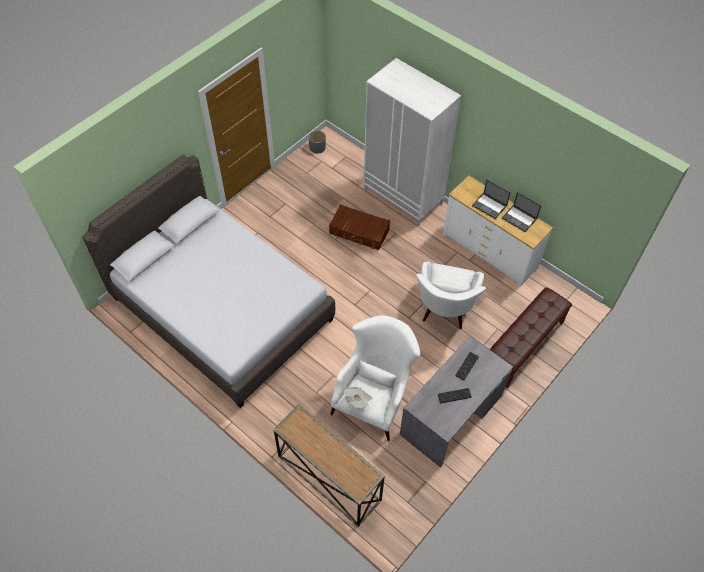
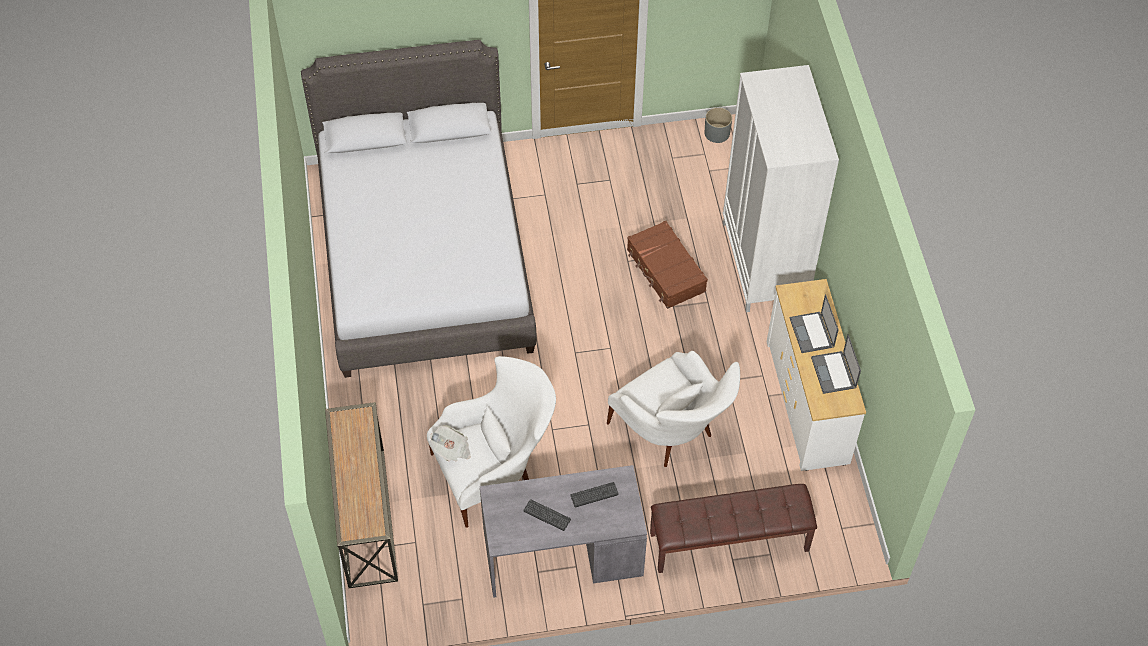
camera: 40 degrees right, 0 degrees up
(444, 312) = (673, 434): white armchair -> white armchair turned 90 degrees counterclockwise

